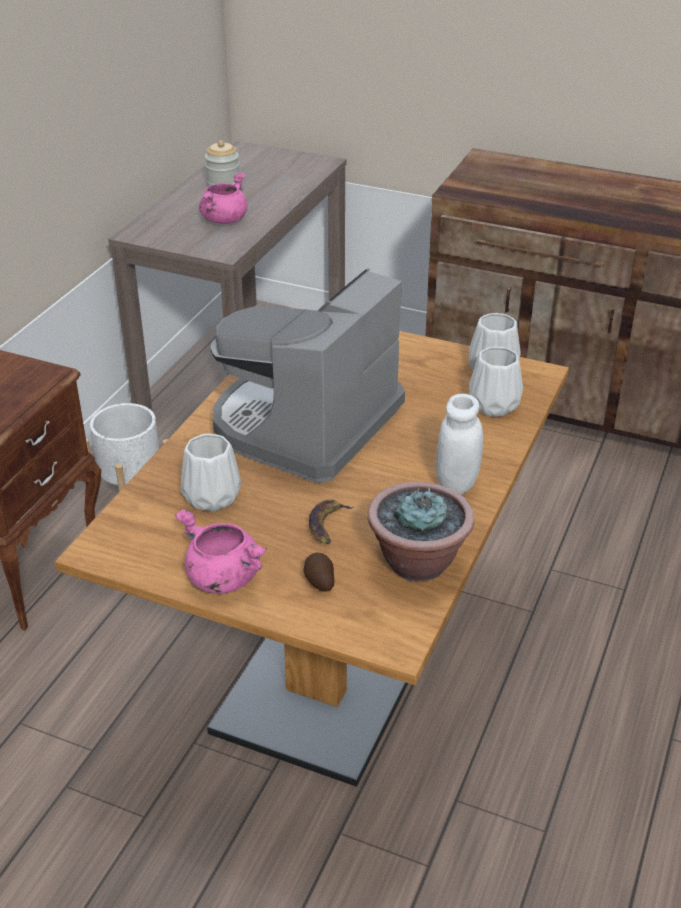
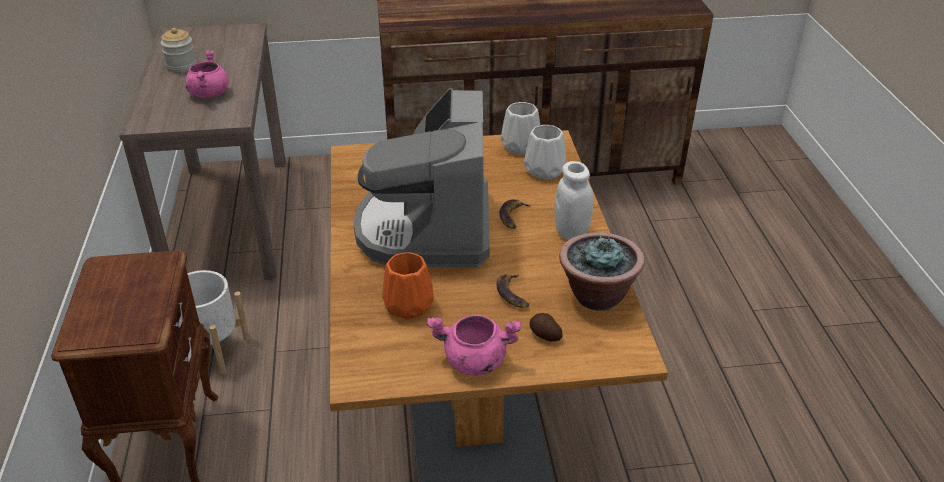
camera: 30 degrees left, 0 degrees up
(210, 497) = (407, 307): white vase -> orange vase
(408, 443) = (513, 216): none -> banana

